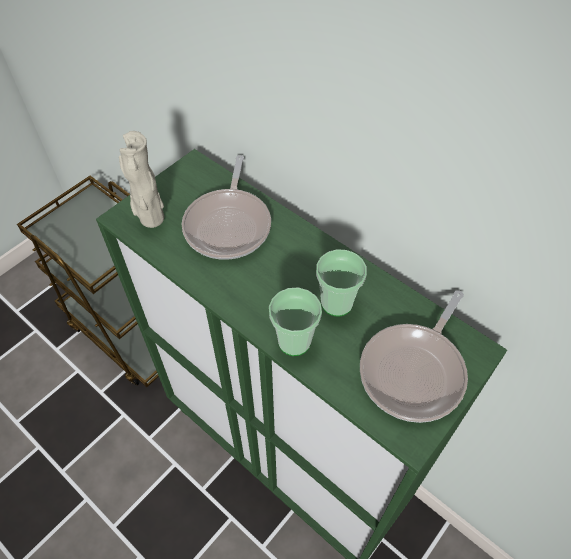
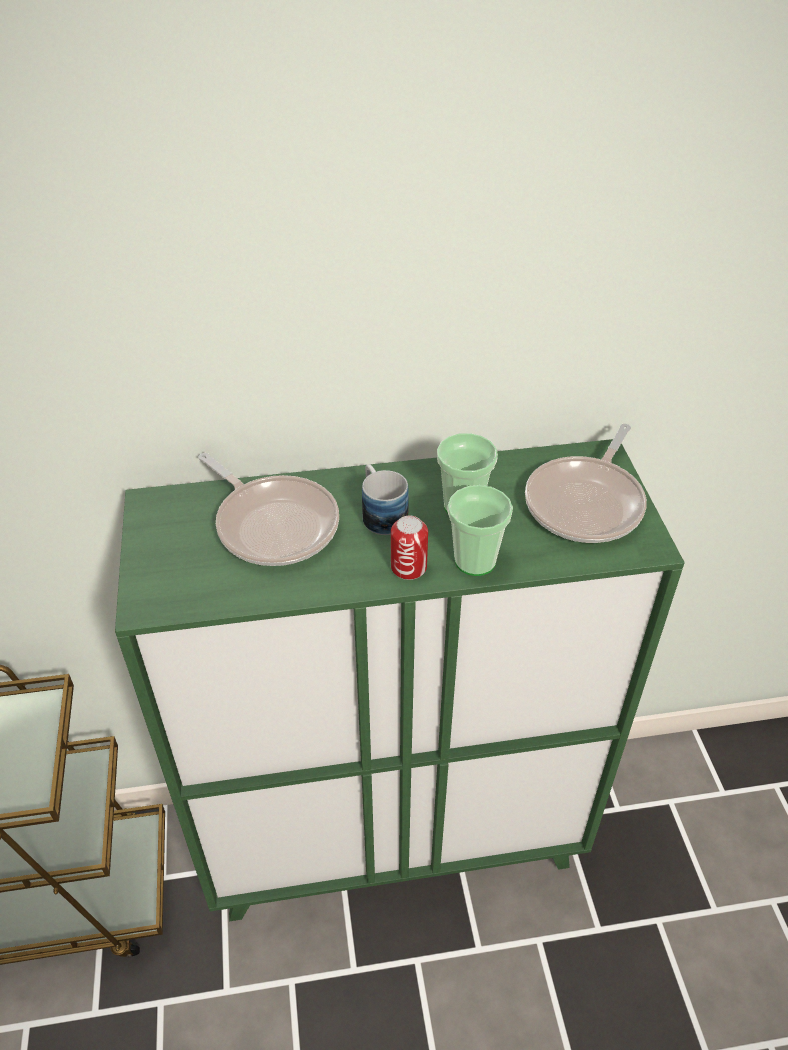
camera: 50 degrees left, 10 degrees down
(151, 219) = (183, 582): beige vase -> none
(255, 311) = (408, 567): none -> can
(287, 266) = (380, 513): none -> mug
(415, 371) = (587, 502): frying pan -> frying pan turned 45 degrees clockwise

